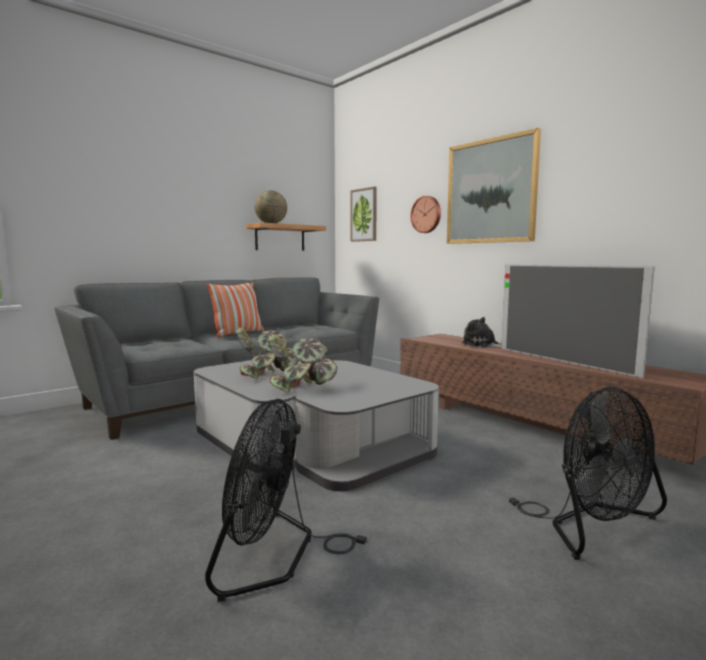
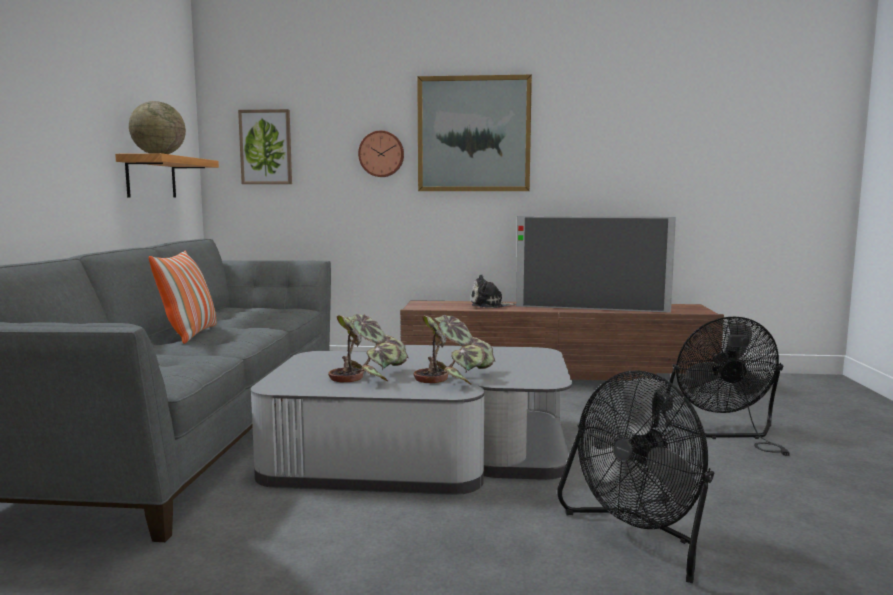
camera: 45 degrees left, 0 degrees up
(588, 525) = (731, 433): black fan -> black fan turned 105 degrees counterclockwise

